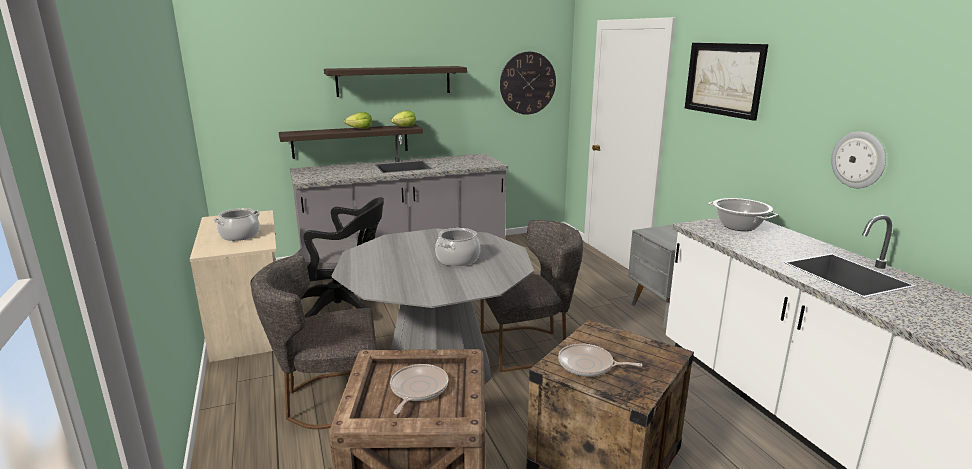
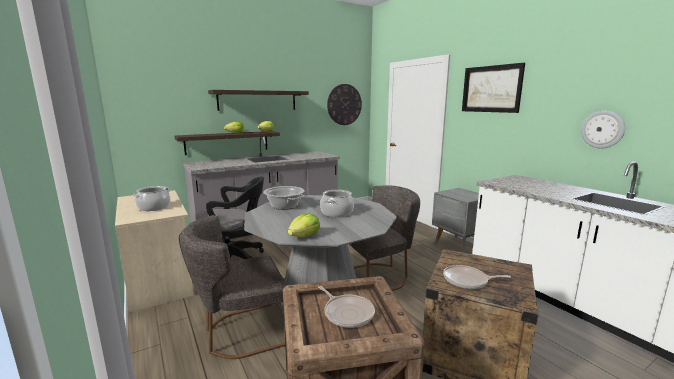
camera: 10 degrees left, 5 degrees down
(397, 291) = (304, 236): none -> lettuce
(417, 389) = (347, 313): frying pan -> frying pan turned 135 degrees clockwise
(738, 226) = (519, 181): cooking pot -> cooking pot (284, 206)

